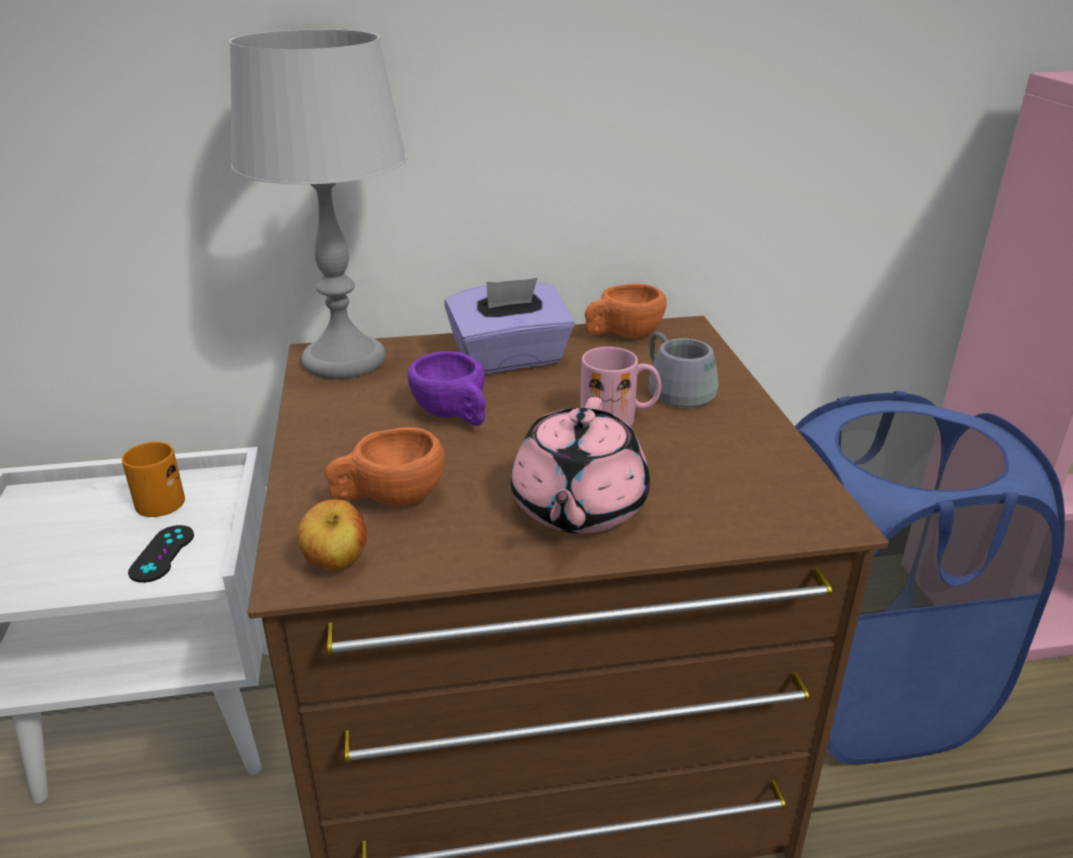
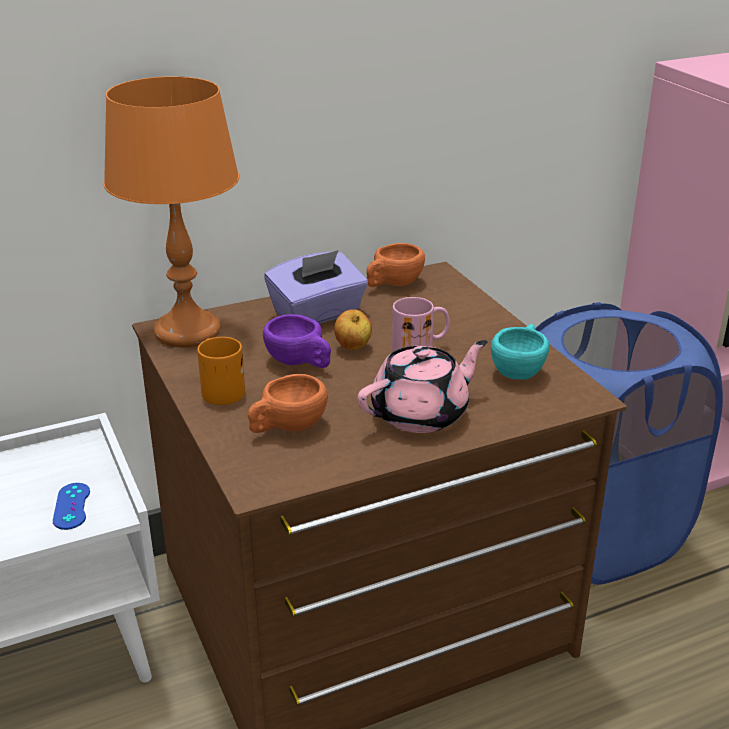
camera: 15 degrees left, 0 degrees up
(160, 497) = (41, 465): orange mug -> orange mug (219, 389)
(162, 554) = (71, 506): black game controller -> blue game controller
(336, 564) = (278, 475): apple -> apple (353, 348)
(344, 360) = (187, 331): grey table lamp -> orange table lamp
(577, 507) = (421, 414): pink teapot -> pink teapot turned 120 degrees counterclockwise
(681, 387) = (454, 319): grey mug -> none
(744, 465) = (519, 370): none -> turquoise cup

